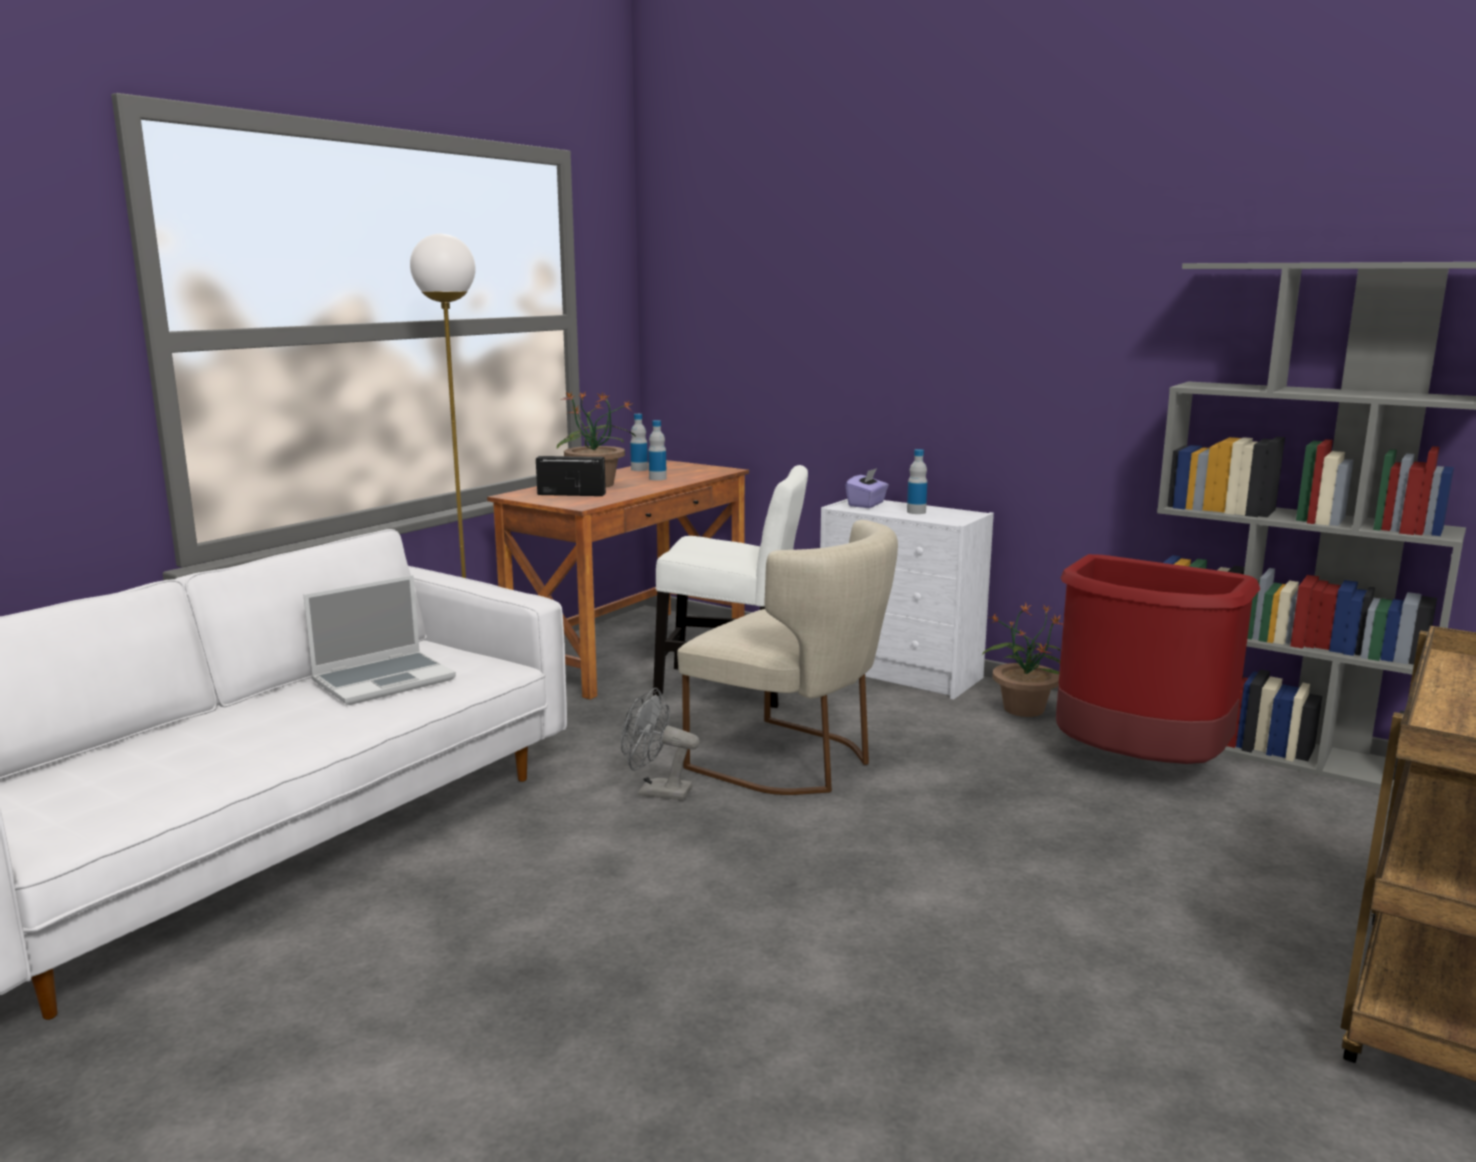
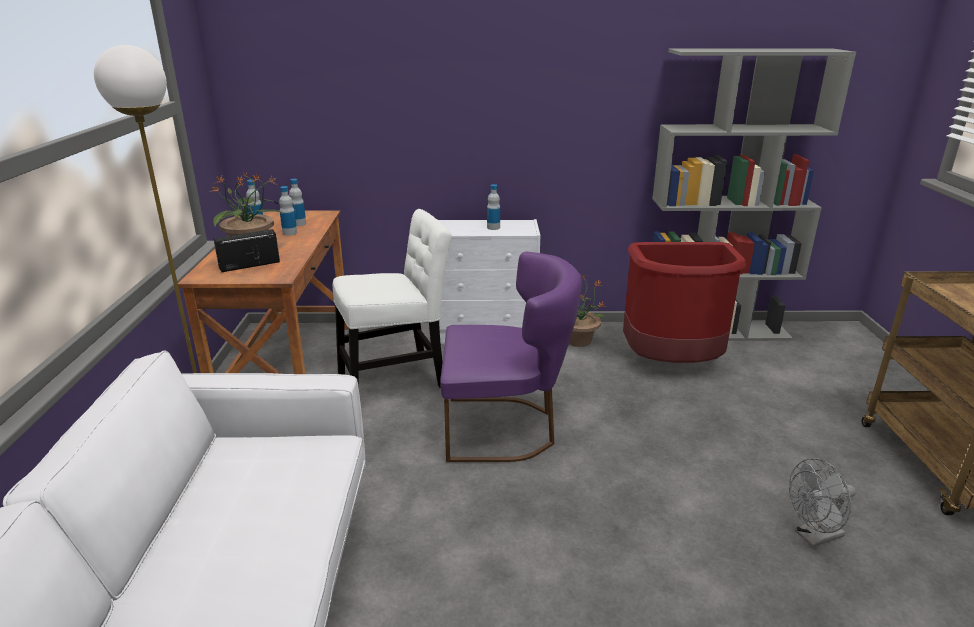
camera: 35 degrees left, 10 degrees up
(385, 680) = (245, 498): laptop -> none
(656, 792) = (452, 490): grey fan -> grey fan (814, 537)
(682, 473) = (299, 224): none -> bottle
(793, 762) = (506, 428): beige chair -> purple chair
(867, 504) = (453, 226): purple tissue box -> none

